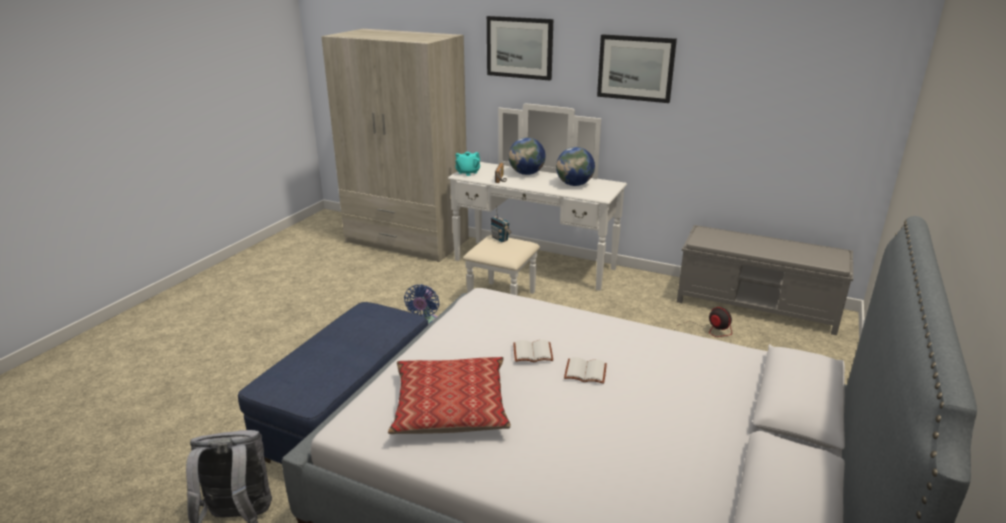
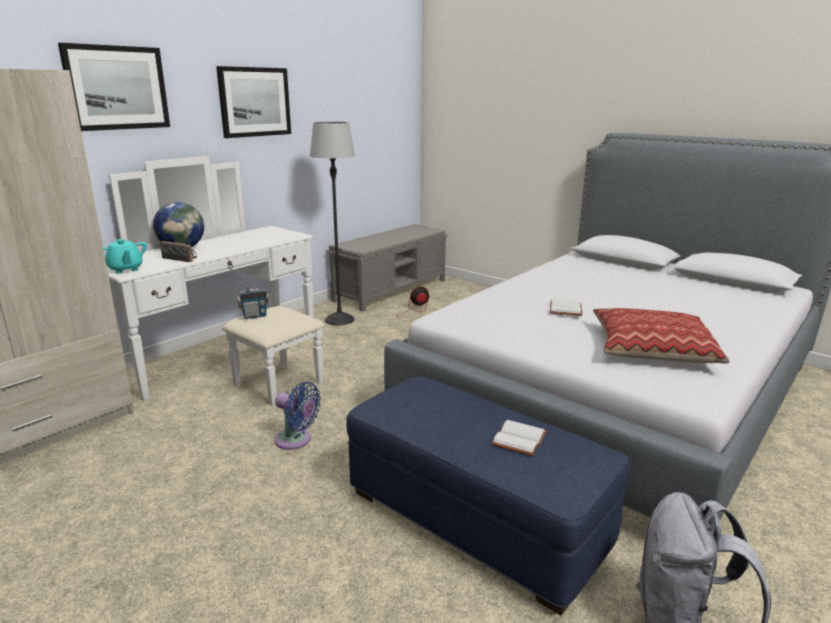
camera: 75 degrees left, 5 degrees down
(574, 184) = (249, 238): globe -> none
(584, 373) = (595, 299): white book -> white book (520, 440)
(644, 295) = (340, 319): none -> floor lamp

